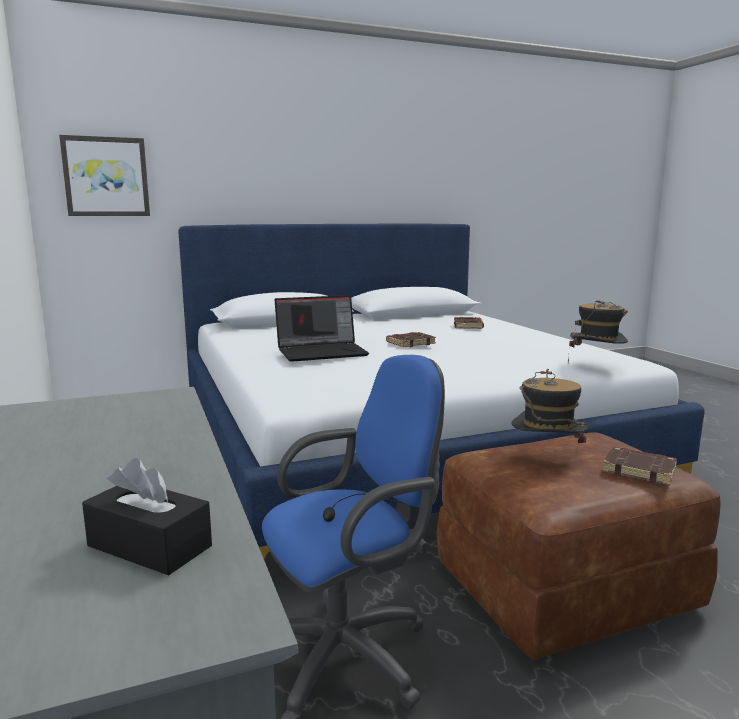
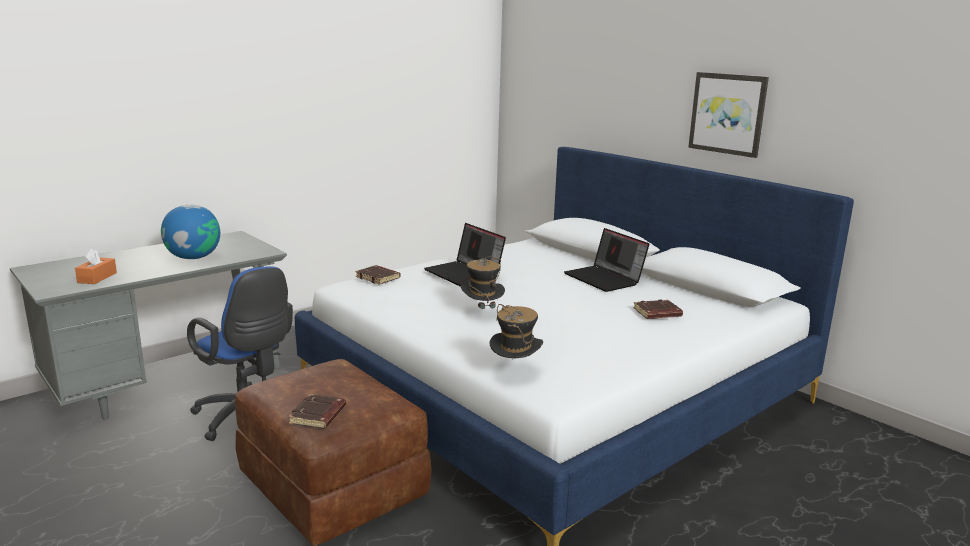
camera: 70 degrees right, 5 degrees up
(106, 177) = (536, 99): picture -> picture (727, 113)
(118, 444) = (193, 257): none -> globe
(149, 546) = (97, 278): black tissue box -> orange tissue box
(372, 327) = (605, 279): none -> laptop
(410, 343) = (530, 296): brown book -> brown book (378, 278)
(546, 458) = (333, 383): hat -> hat (482, 314)

